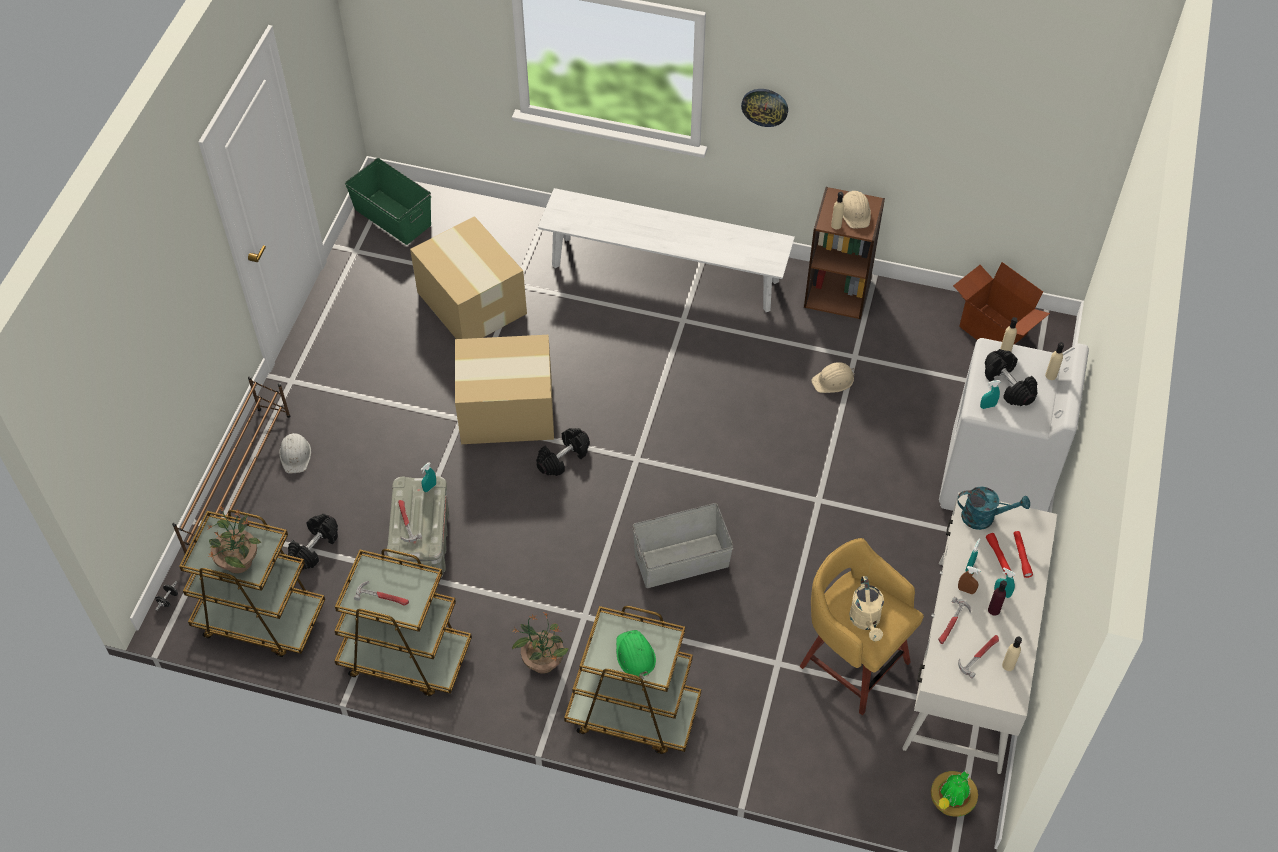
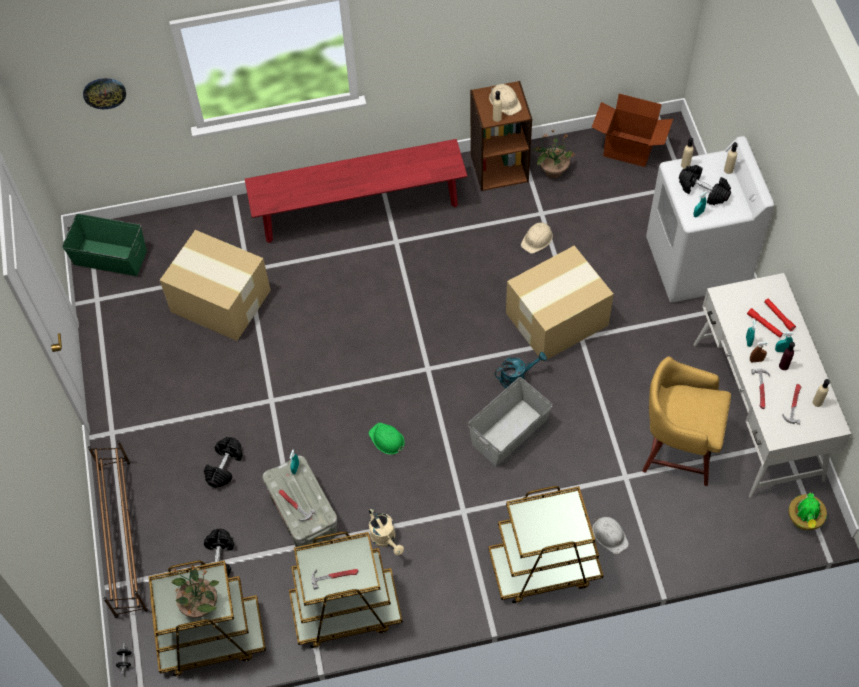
camera: 25 degrees left, 5 degrees up
(295, 455) = (155, 492): white hard hat -> white hard hat (609, 535)
(508, 410) = (304, 376): cardboard box -> cardboard box (558, 319)
(542, 661) = (453, 561): potted plant -> potted plant (553, 170)
(563, 458) = (371, 394): black dumbbell -> black dumbbell (225, 467)
(635, 655) = (554, 526): green hard hat -> green hard hat (387, 439)
(665, 273) = (359, 209): white bench -> red bench
(765, 106) = (409, 46): wall clock -> wall clock (104, 92)
(866, 621) = (696, 417): beige watering can -> beige watering can (385, 539)
(984, 517) = (736, 299): turquoise watering can -> turquoise watering can (517, 377)

